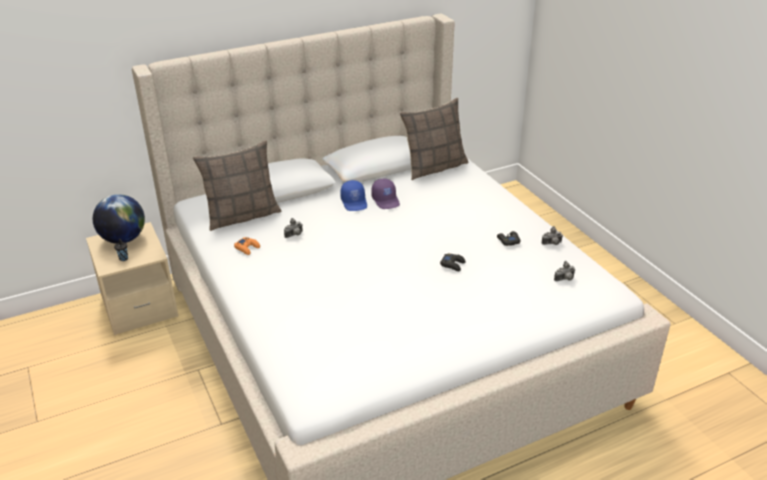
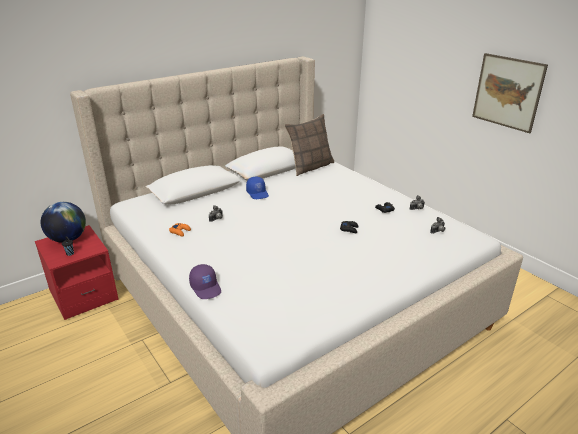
camera: 10 degrees left, 5 degrees down
(139, 306) = (83, 295): beige nightstand -> red nightstand
(242, 215) = (170, 209): pillow -> none
(386, 200) = (282, 190): purple cap -> purple cap (206, 287)
(703, 92) = (507, 92): none -> picture

